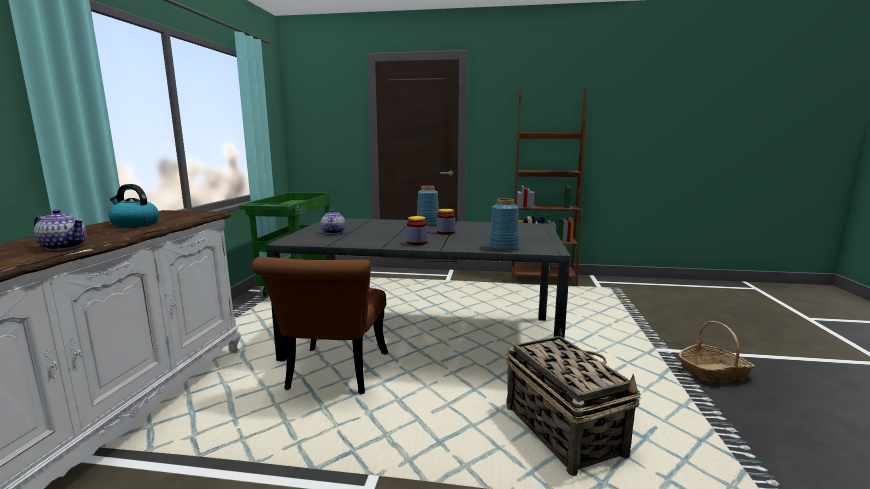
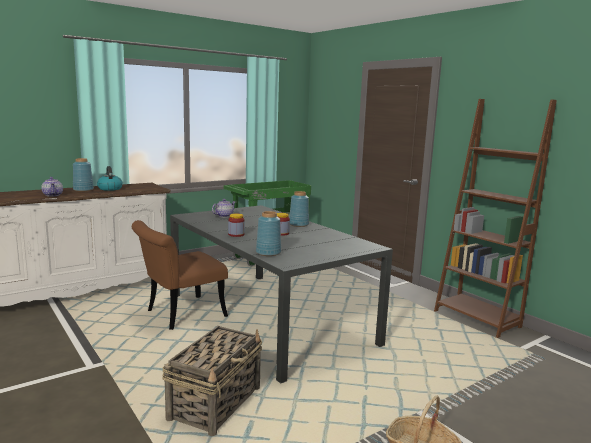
camera: 45 degrees right, 0 degrees up
(91, 232) = (83, 190): none -> blue vase

